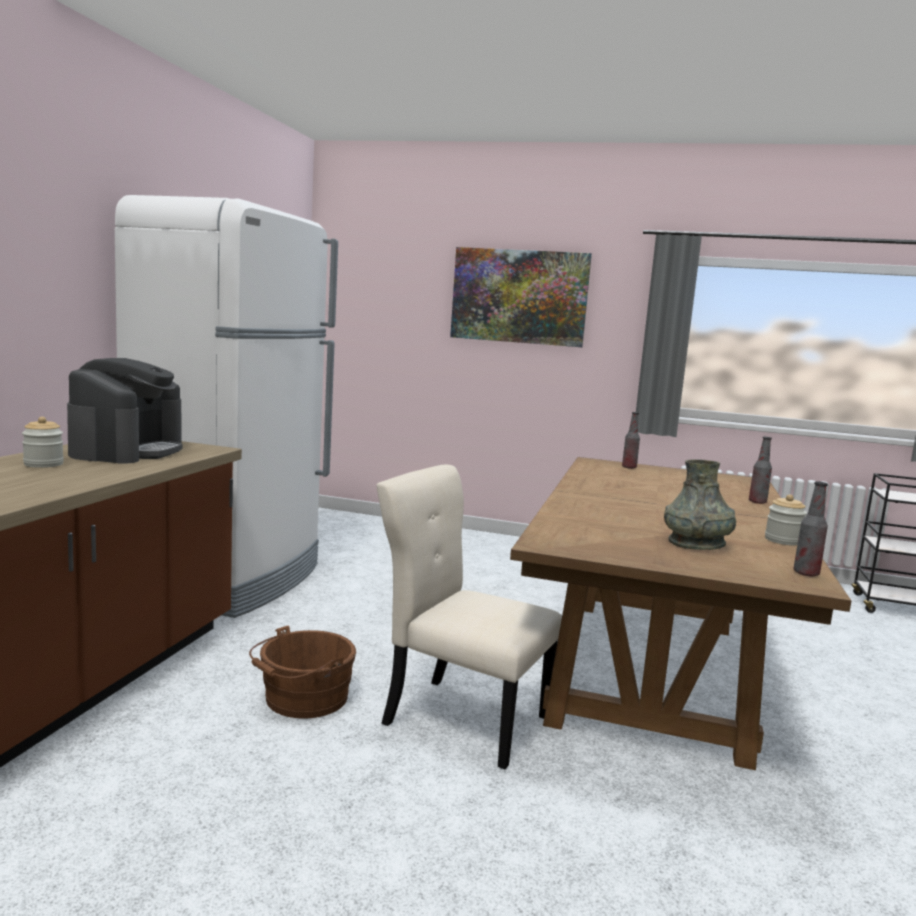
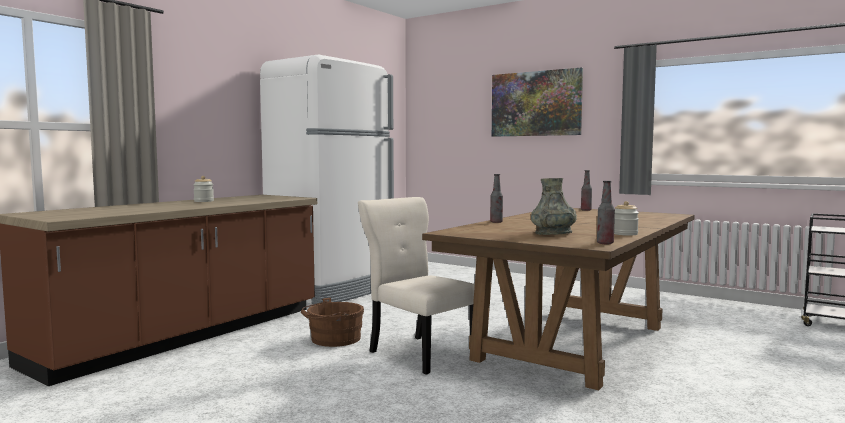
camera: 20 degrees right, 5 degrees down
(128, 451) = (253, 198): coffee machine -> none
(757, 502) = (652, 222): bottle -> bottle (496, 222)

